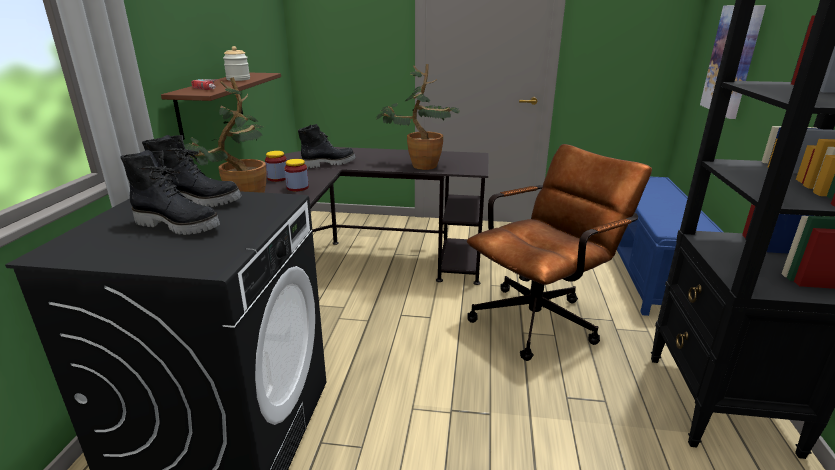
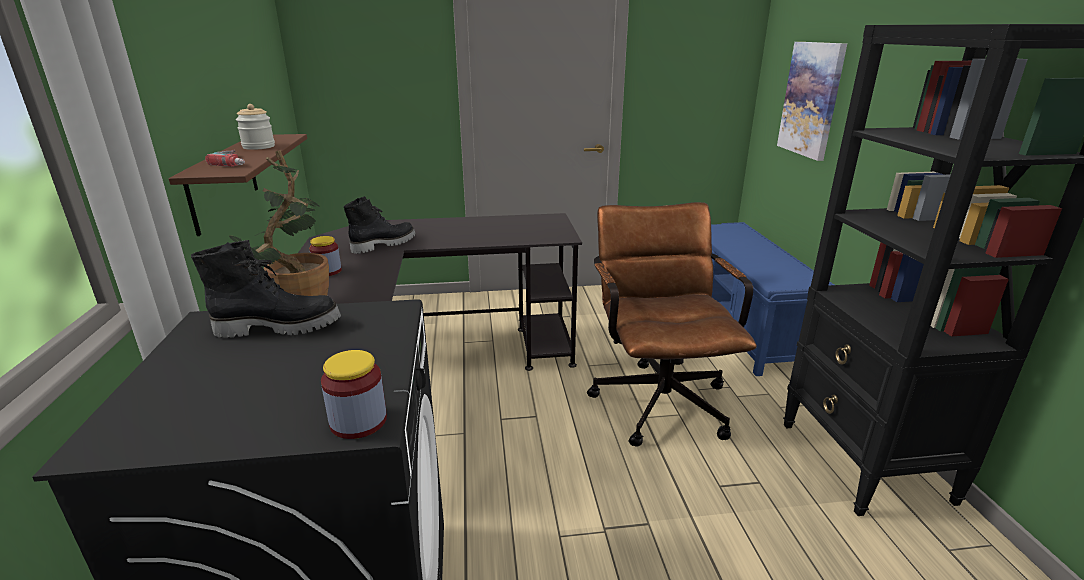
camera: 15 degrees left, 0 degrees up
(179, 225) = (275, 369): black boot -> none
(297, 188) = (362, 282): jar -> jar (358, 421)
(419, 165) = (495, 236): potted plant -> none
(542, 318) = (658, 396): brown office chair -> brown office chair turned 45 degrees counterclockwise

